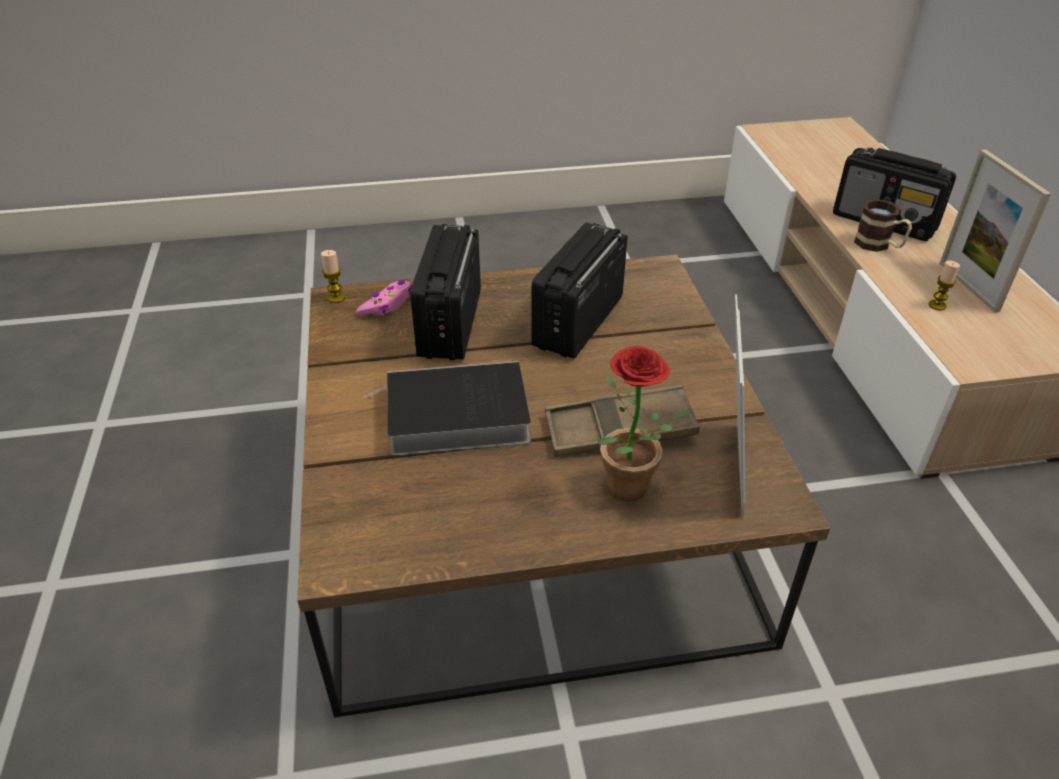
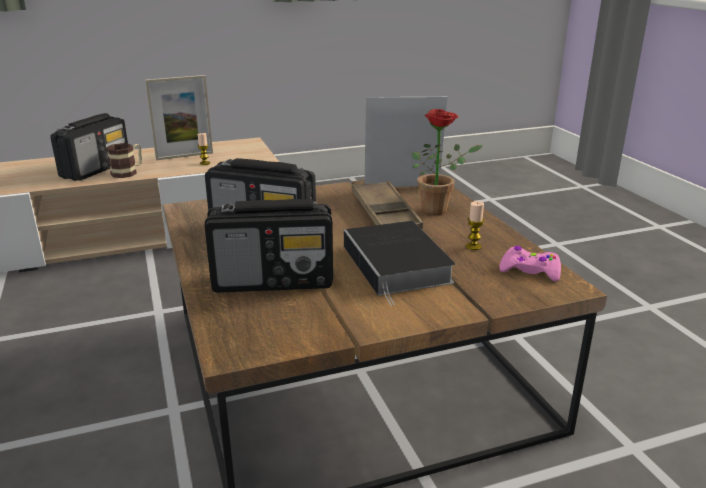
camera: 100 degrees left, 15 degrees down
(336, 298) = (229, 352): candle -> candle (473, 246)
(387, 305) = (243, 318): pink game controller -> pink game controller (530, 271)

